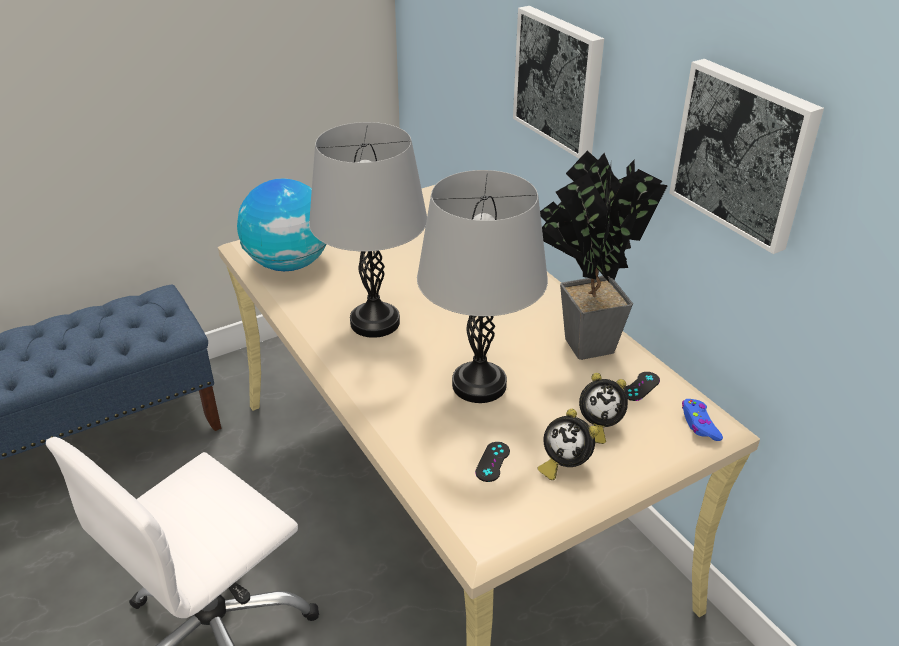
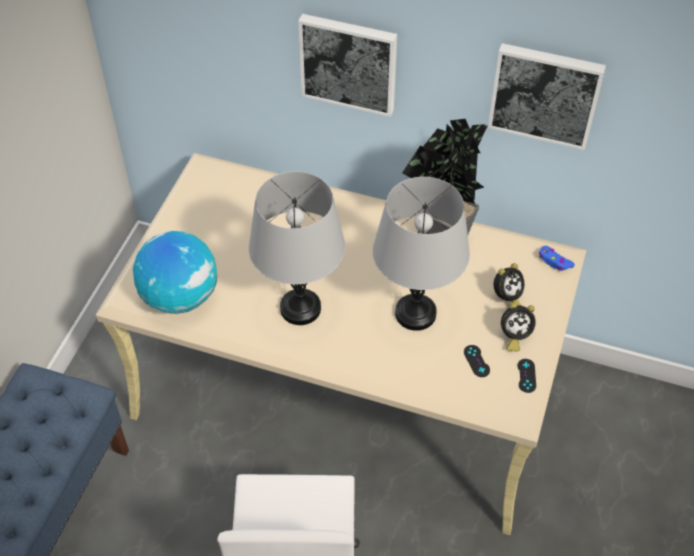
camera: 40 degrees left, 15 degrees up
(640, 386) = (502, 254): black game controller -> black game controller (526, 375)

